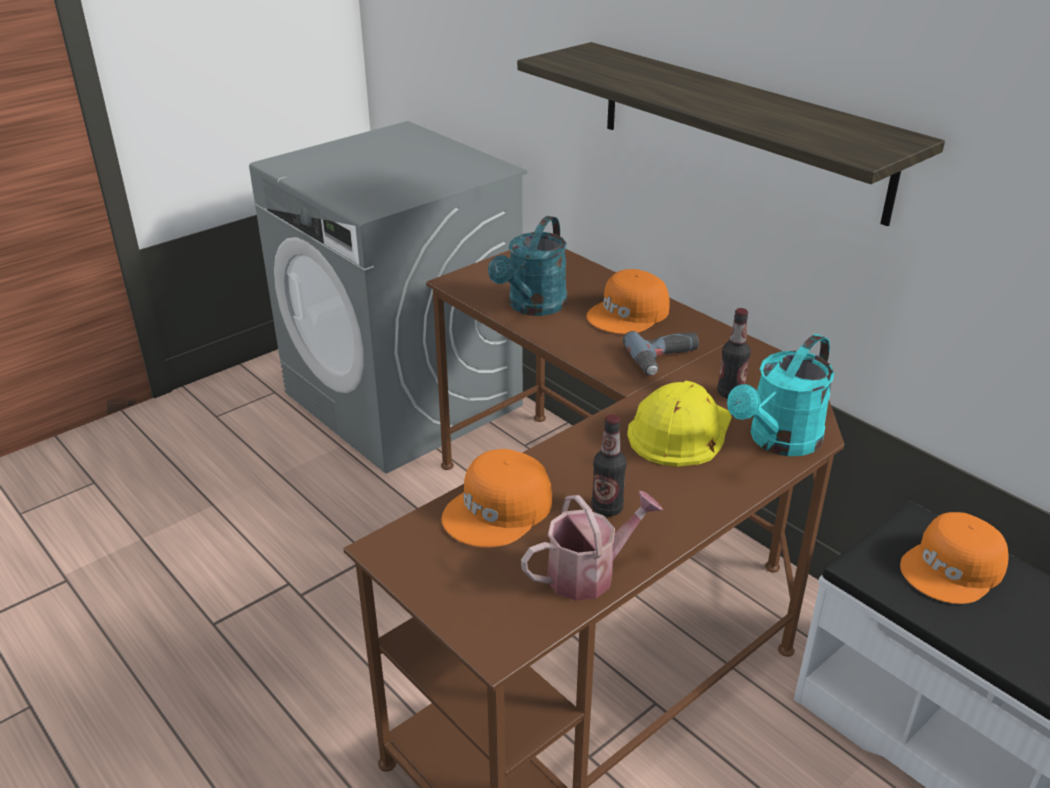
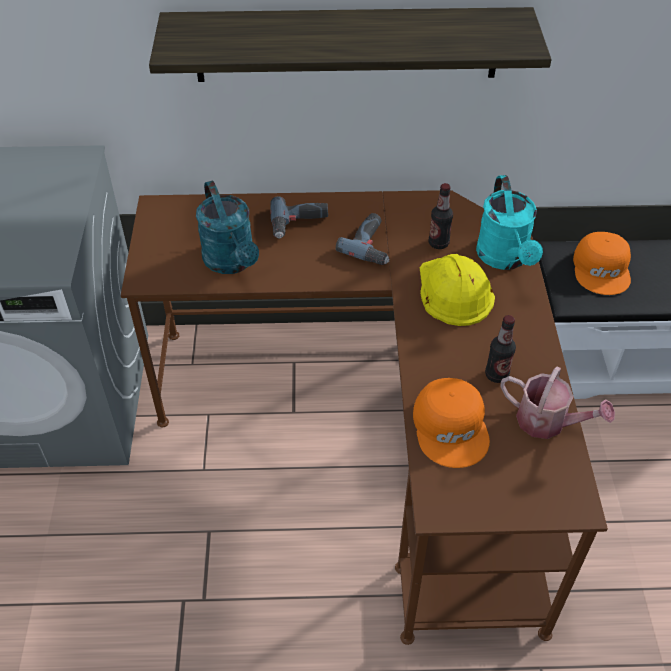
camera: 50 degrees left, 15 degrees up
(589, 573) = (548, 422): watering can -> watering can turned 105 degrees clockwise
(629, 314) = (299, 223): orange cap -> power drill

